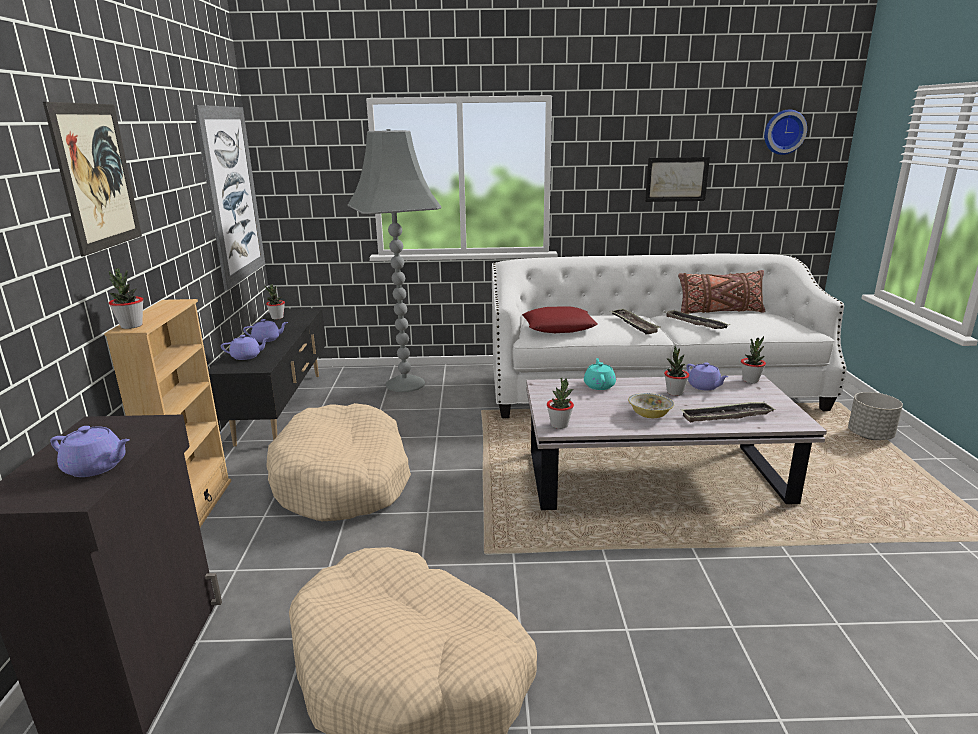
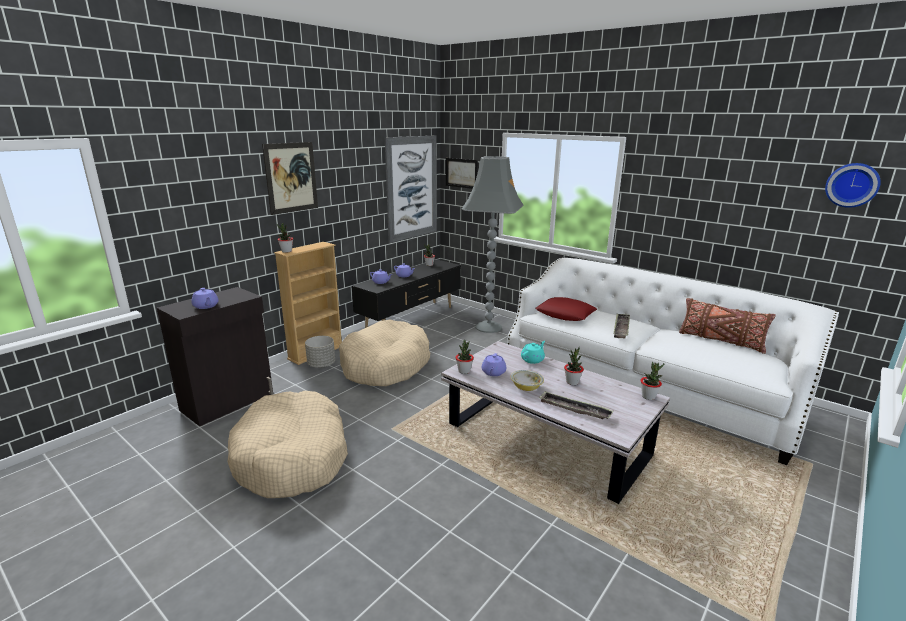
camera: 40 degrees right, 0 degrees up
(676, 179) = (727, 216): picture -> picture (461, 173)
(695, 323) = (673, 342): tray -> none
(704, 386) = (602, 387): purple teapot -> purple teapot (493, 372)
(870, 436) = (789, 499): grey planter -> grey planter (321, 365)

